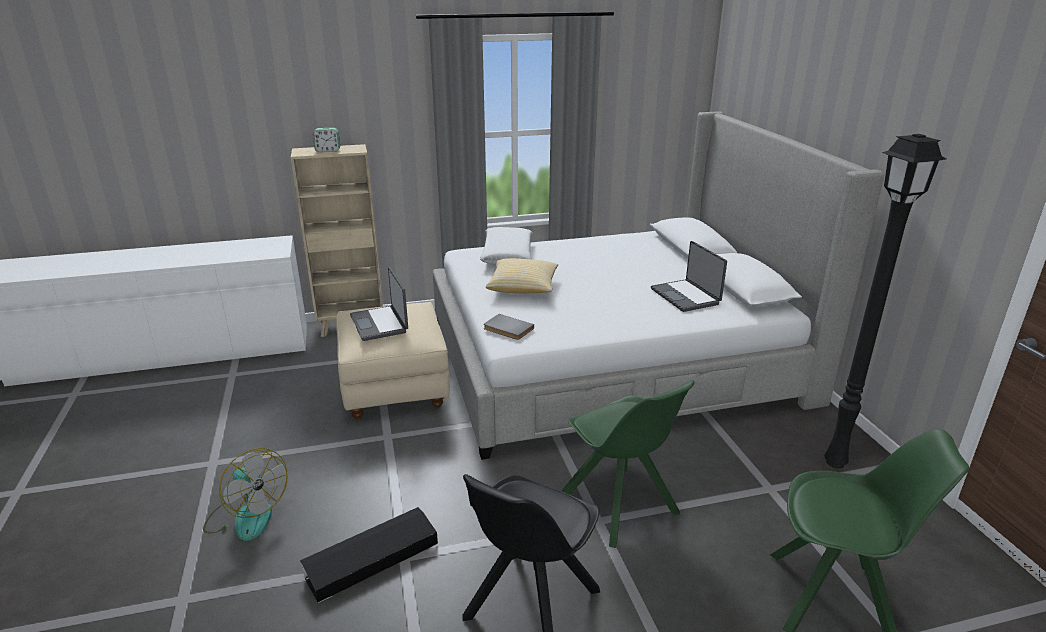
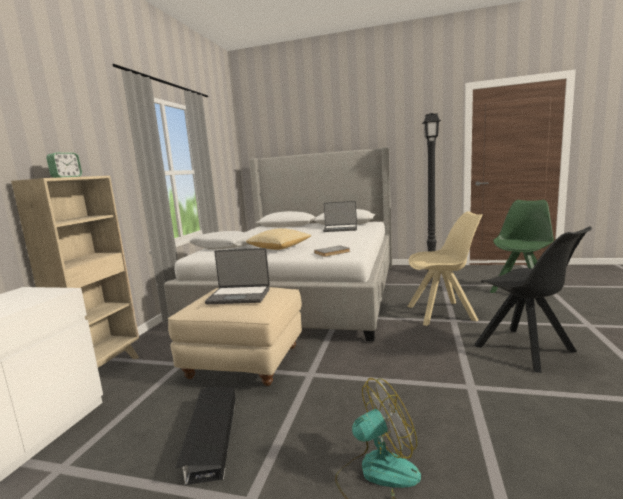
camera: 60 degrees left, 15 degrees down
(371, 559) = (469, 402): black storage box -> black storage box (210, 436)
(620, 506) = (443, 313): green chair -> beige chair

